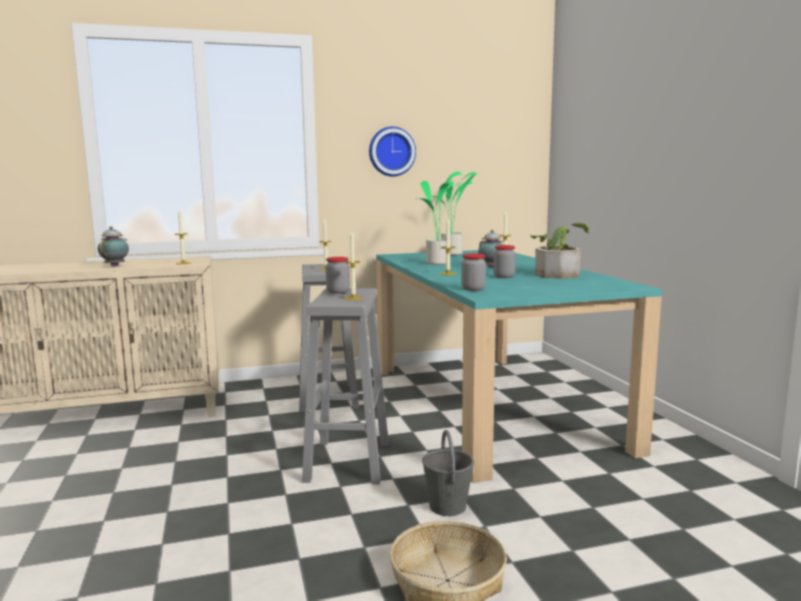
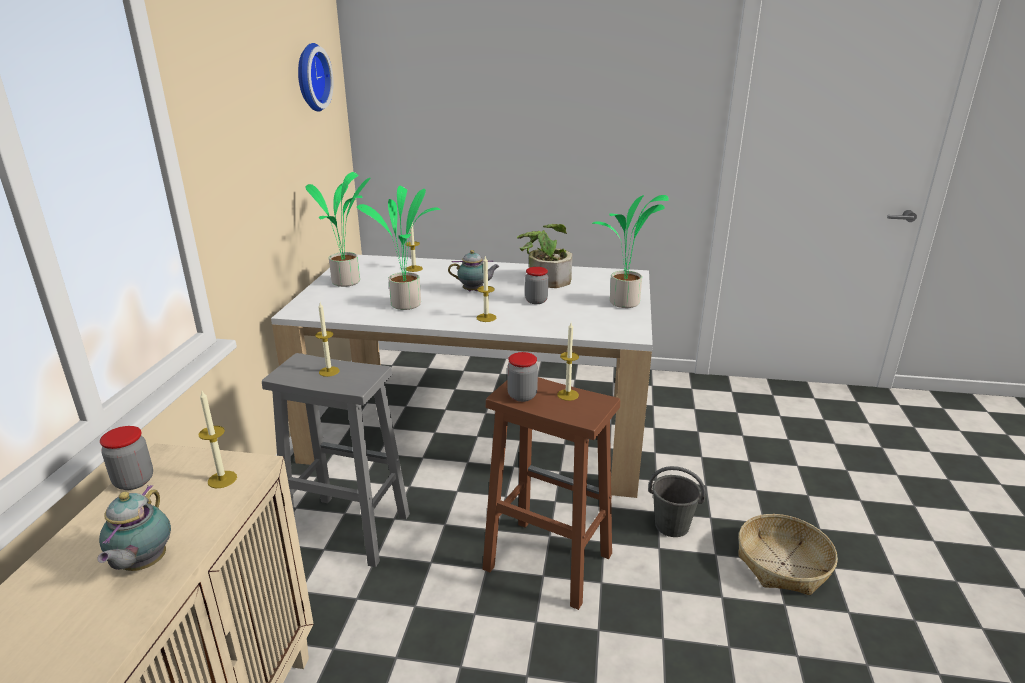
camera: 65 degrees left, 15 degrees up
(116, 266) = (142, 565): teapot -> teapot turned 120 degrees counterclockwise
(348, 460) = (546, 561): grey stool -> brown stool
(391, 151) = (250, 162): wall clock -> wall clock (310, 77)
(473, 289) = (591, 330): jar -> jar (134, 481)
(487, 404) = (478, 429): turquoise dining table -> white dining table
(551, 290) = (625, 304): none -> potted plant

